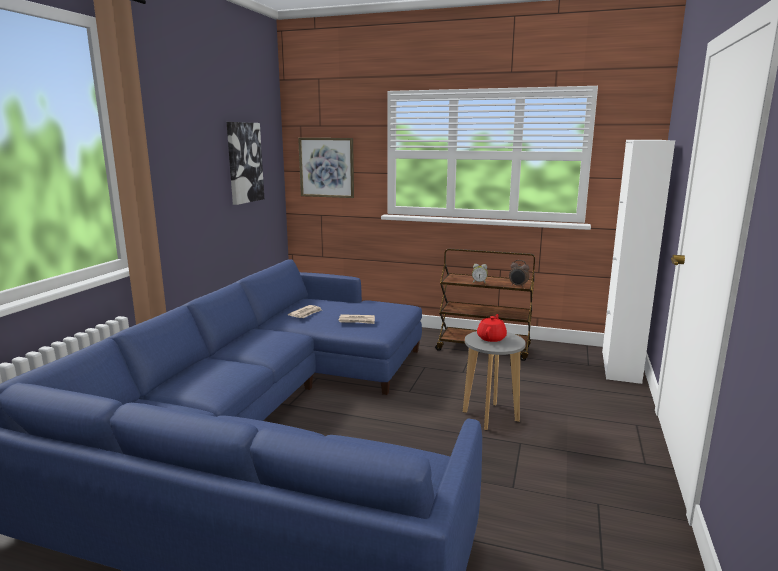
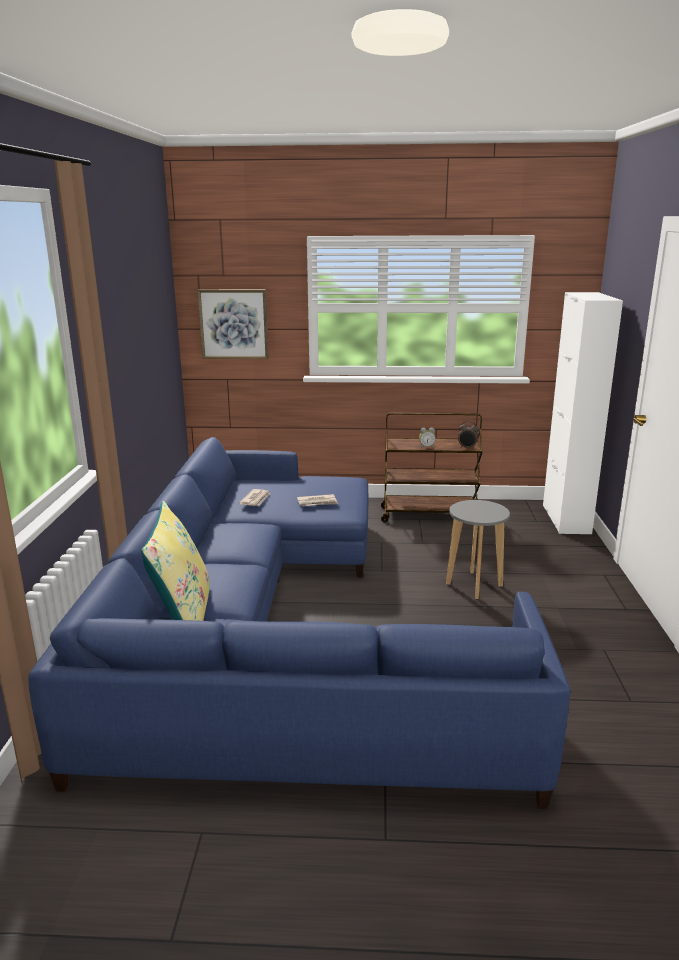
camera: 15 degrees left, 5 degrees up
(156, 400) = (183, 616): none -> yellow pillow
(244, 162) = (152, 328): picture -> none
(491, 338) = (475, 509): red teapot -> none

